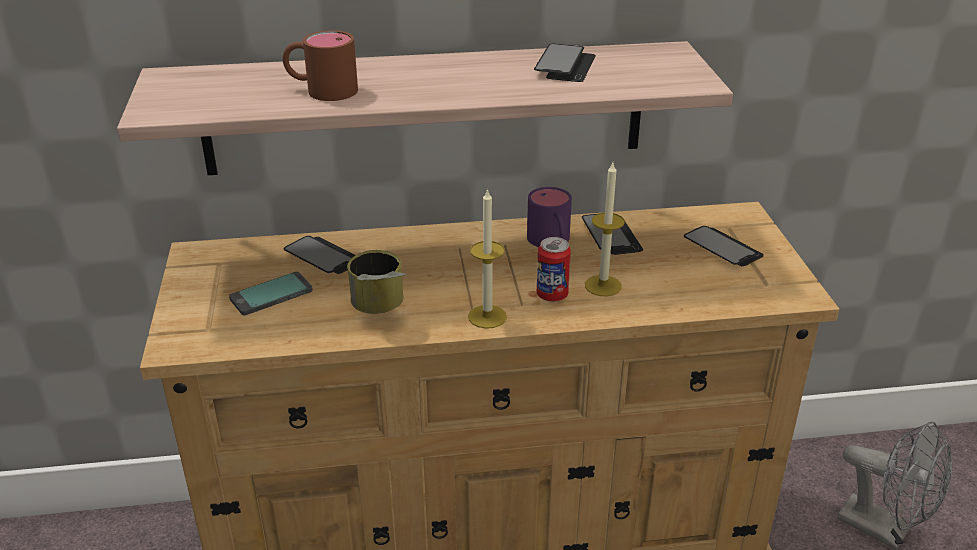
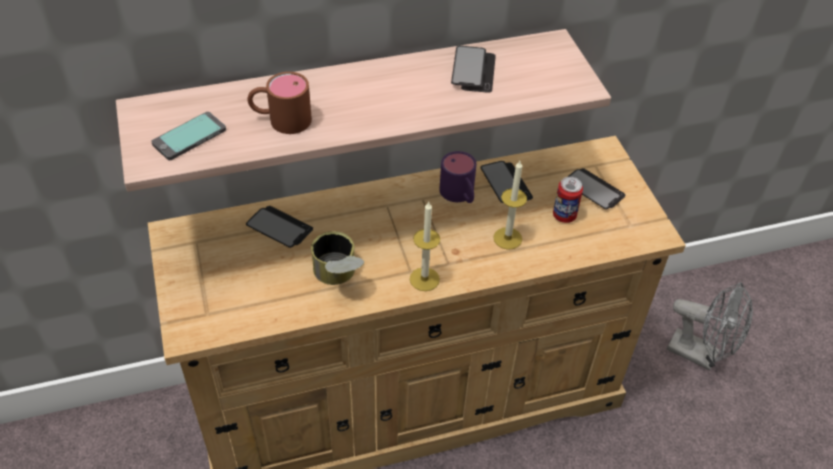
camera: 10 degrees left, 15 degrees up
(271, 295) = (248, 273): phone -> phone (189, 137)
(552, 295) = (470, 252): can -> can (564, 216)

